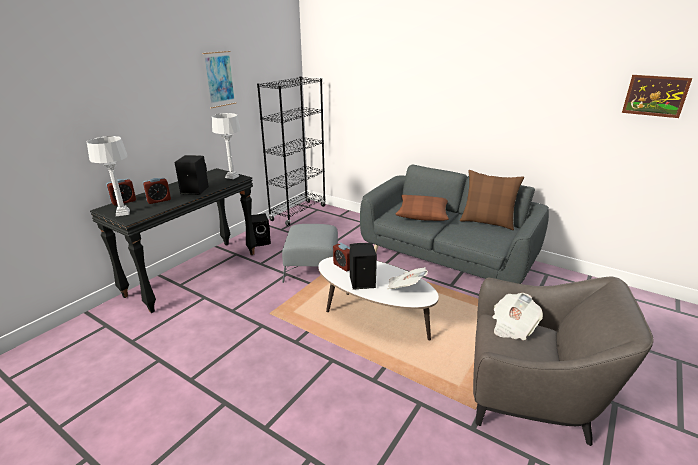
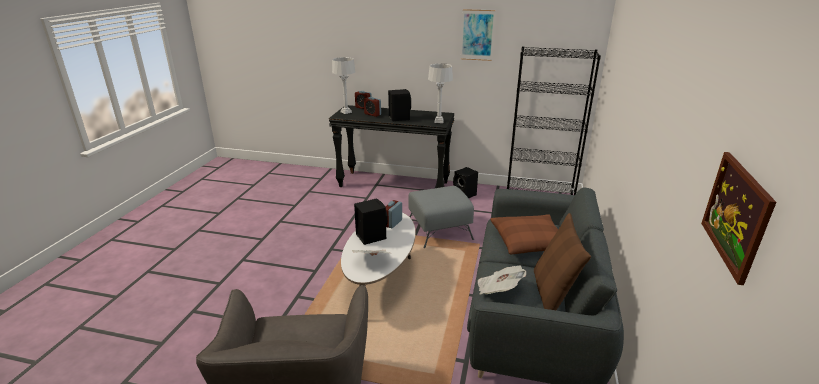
camera: 70 degrees right, 0 degrees up
(512, 326) = (319, 329): newspaper -> newspaper (498, 290)

